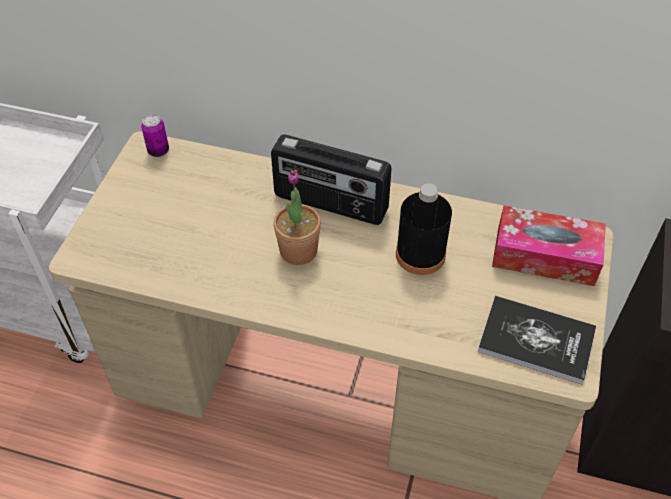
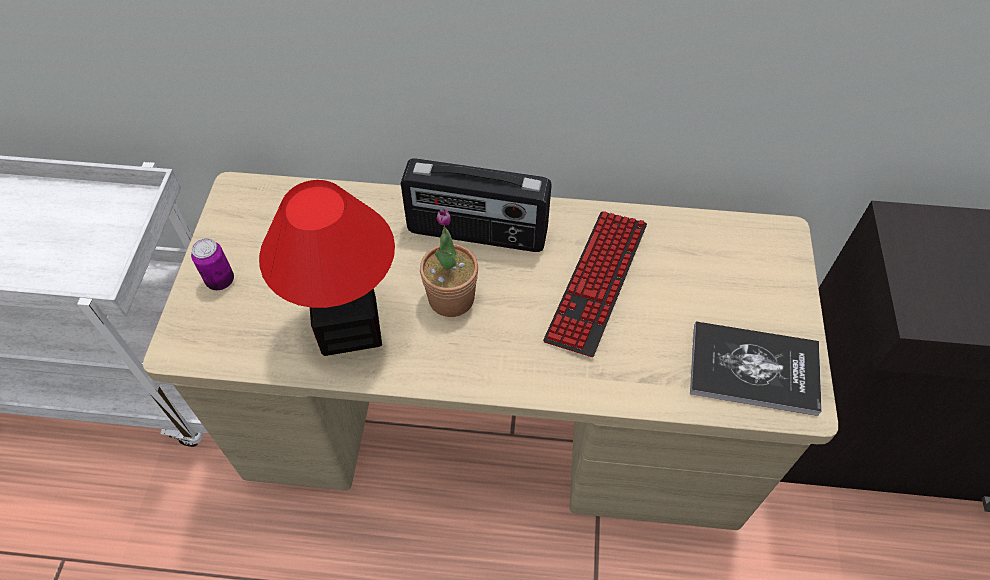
camera: 10 degrees left, 5 degrees up
(158, 151) = (253, 194): can -> can (220, 280)
(212, 261) = (348, 327): none -> table lamp
(420, 255) = (596, 282): black bottle -> keyboard
(545, 256) = (739, 262): tissue box -> none

